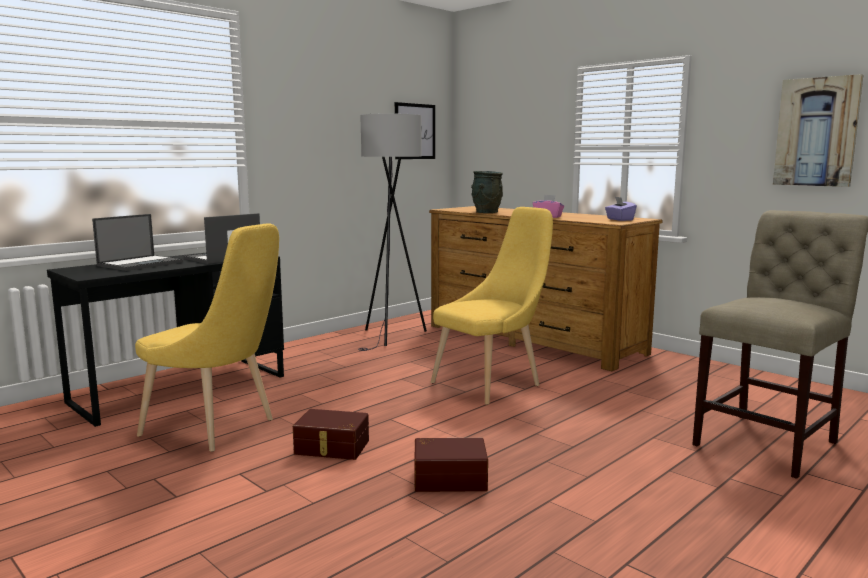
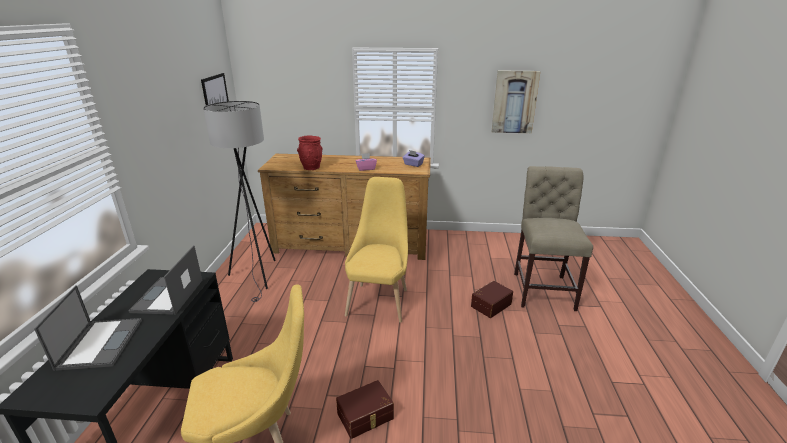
camera: 40 degrees left, 15 degrees up
(449, 478) = (459, 401): brown storage box -> brown storage box (490, 304)
(486, 212) = (311, 168): grey vase -> red vase

